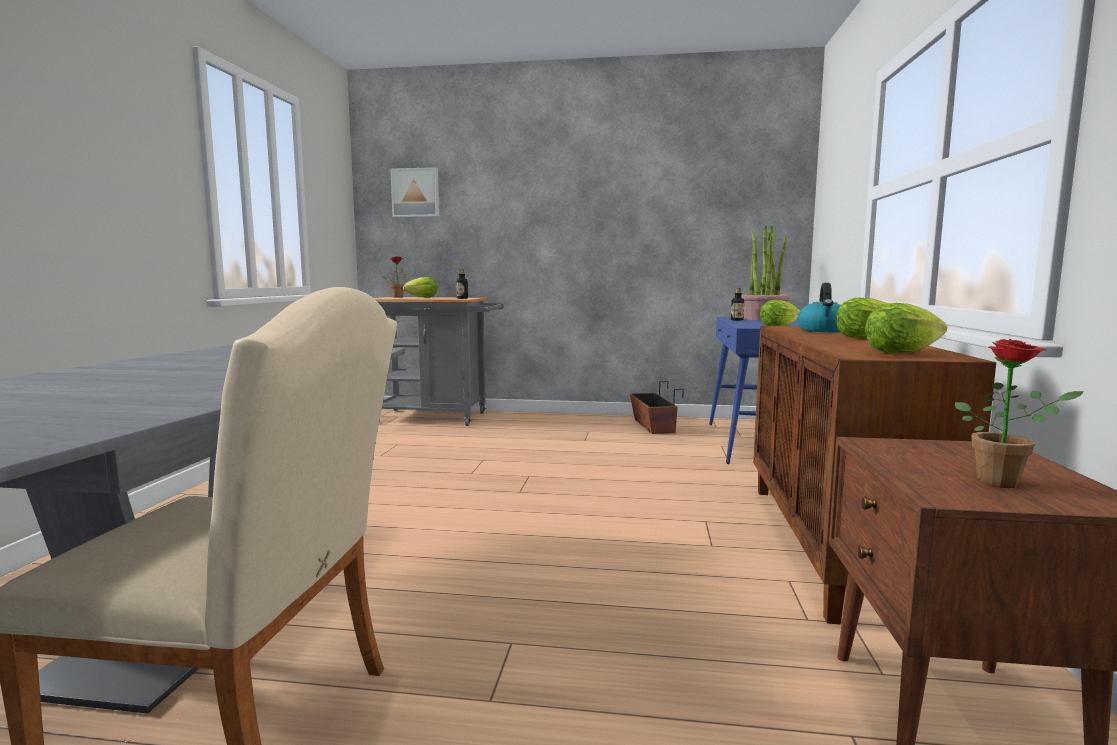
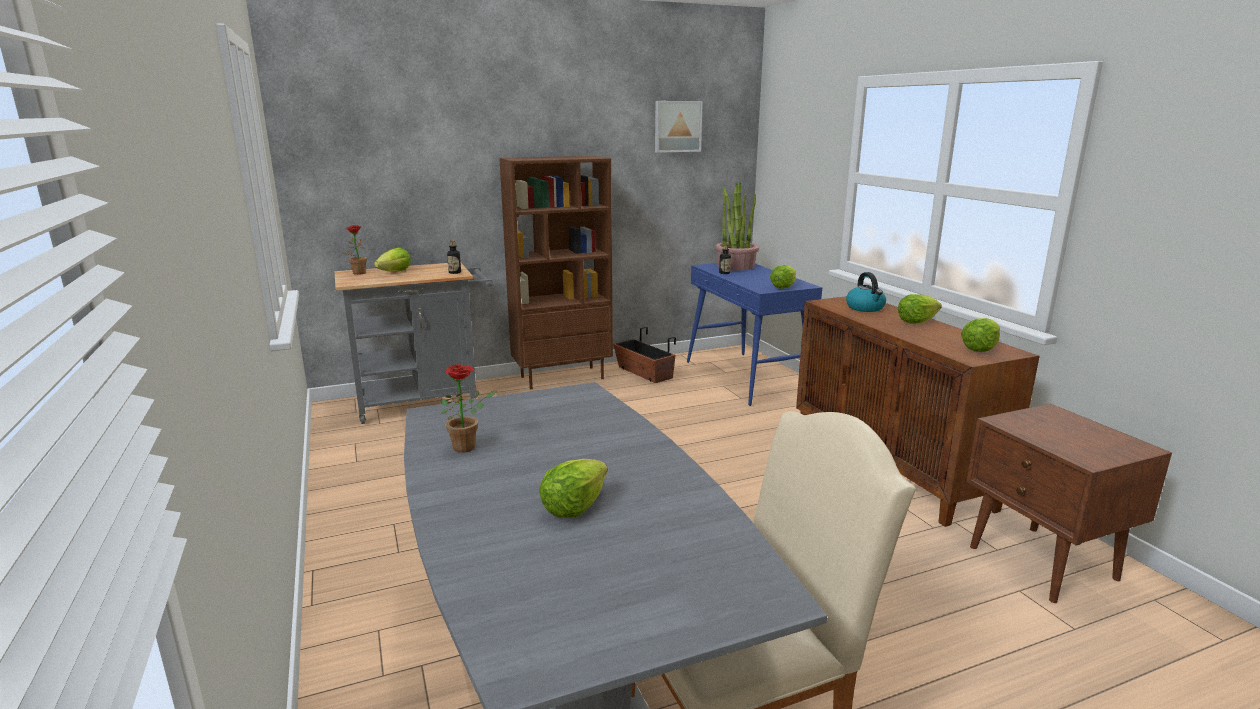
camera: 30 degrees left, 10 degrees up
(125, 385) = (574, 507): none -> lettuce
(416, 193) = (359, 143): picture -> picture (677, 126)
(571, 419) = (562, 377): none -> brown bookcase
(1005, 482) = (1093, 442): potted plant -> potted plant (469, 446)

